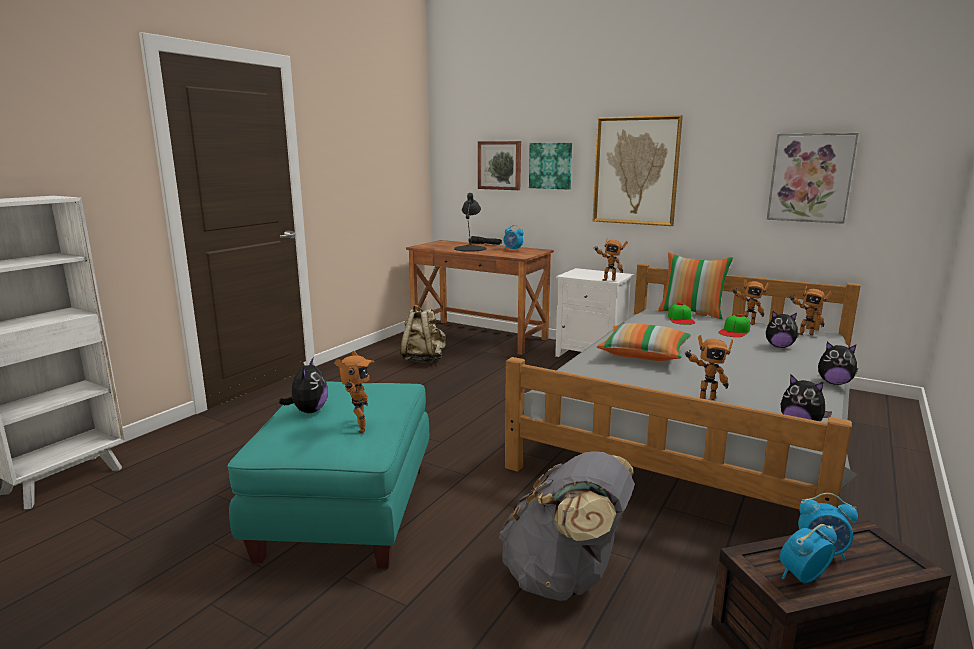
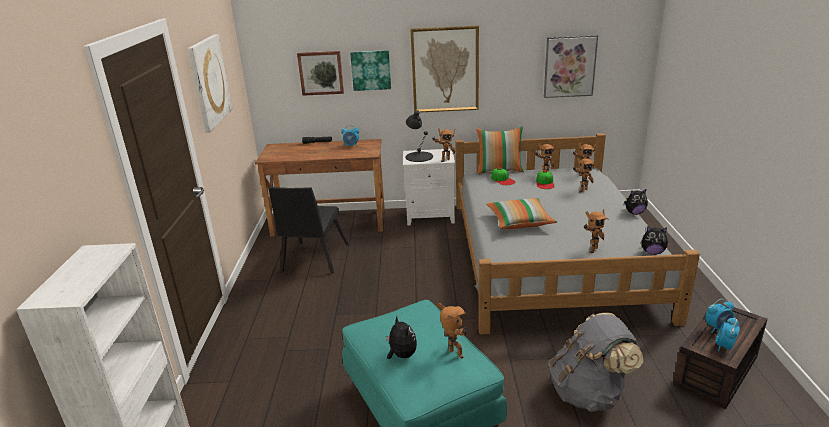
camera: 30 degrees left, 10 degrees up
(354, 143) = (209, 82): none -> picture
(423, 360) = (313, 260): beige backpack -> black chair
(470, 248) = (314, 152): black table lamp -> black table lamp (419, 156)
(779, 346) = (581, 190): plush toy -> toy robot

